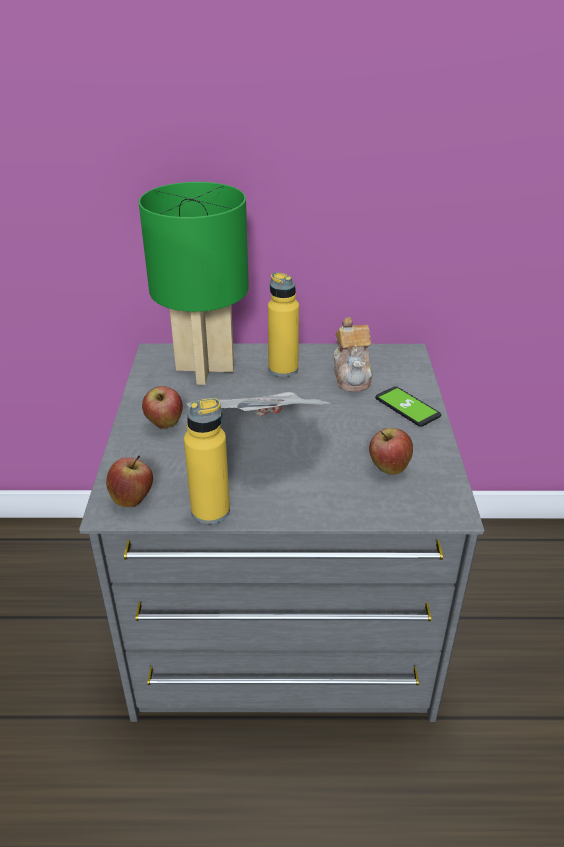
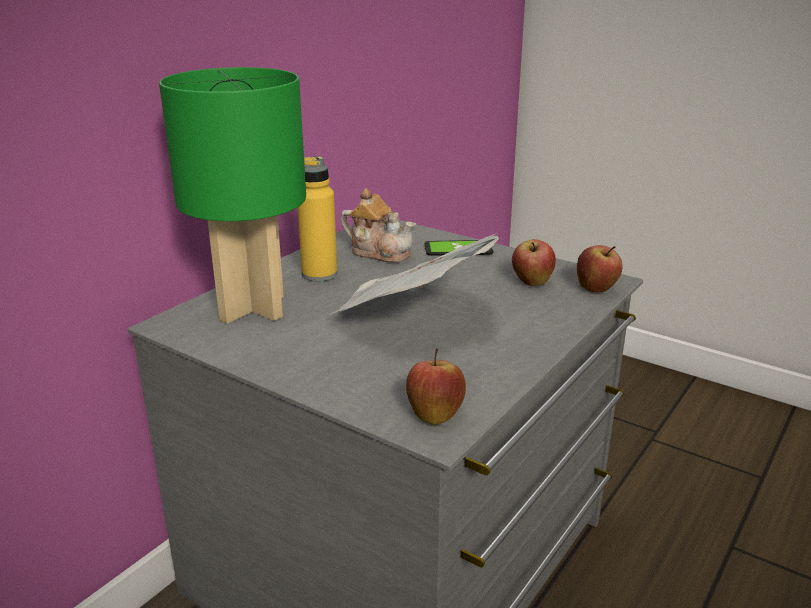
camera: 55 degrees left, 10 degrees down
(164, 424) = (322, 358): apple -> apple (596, 289)
(210, 511) = (503, 377): yellow bottle -> none

